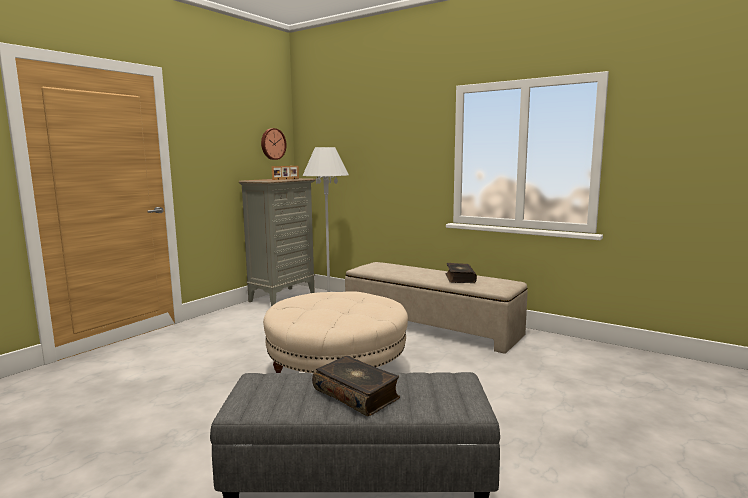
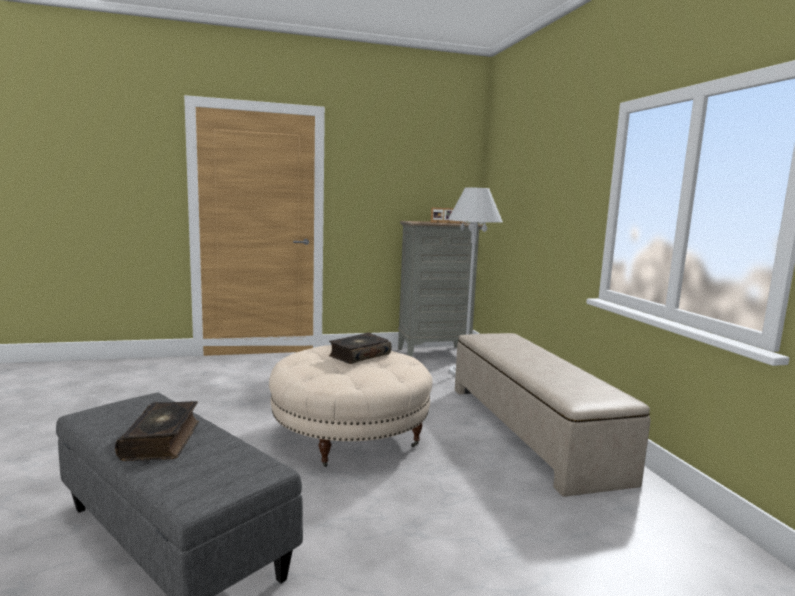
camera: 40 degrees right, 0 degrees up
(272, 144) = (452, 183): wall clock -> none
(459, 278) = (558, 375): book -> book (359, 355)

